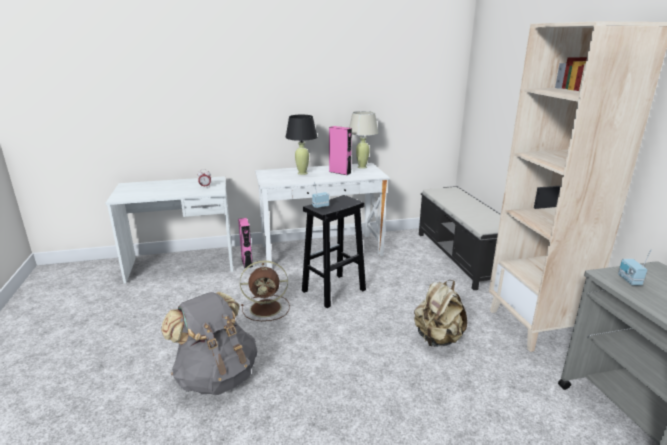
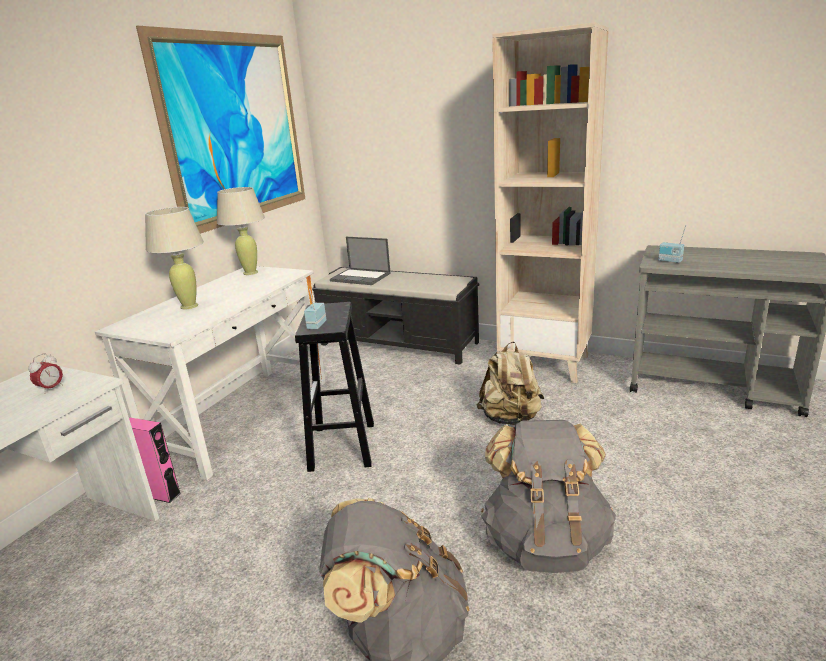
camera: 50 degrees left, 0 degrees up
(267, 308) = (303, 518): brown fan -> none
(302, 173) = (189, 306): black table lamp -> beige table lamp
(326, 404) = (546, 543): none -> grey backpack
(340, 172) = (239, 287): pink speaker -> none
(390, 73) = (236, 129): none -> picture
(452, 197) = (361, 277): none -> laptop

